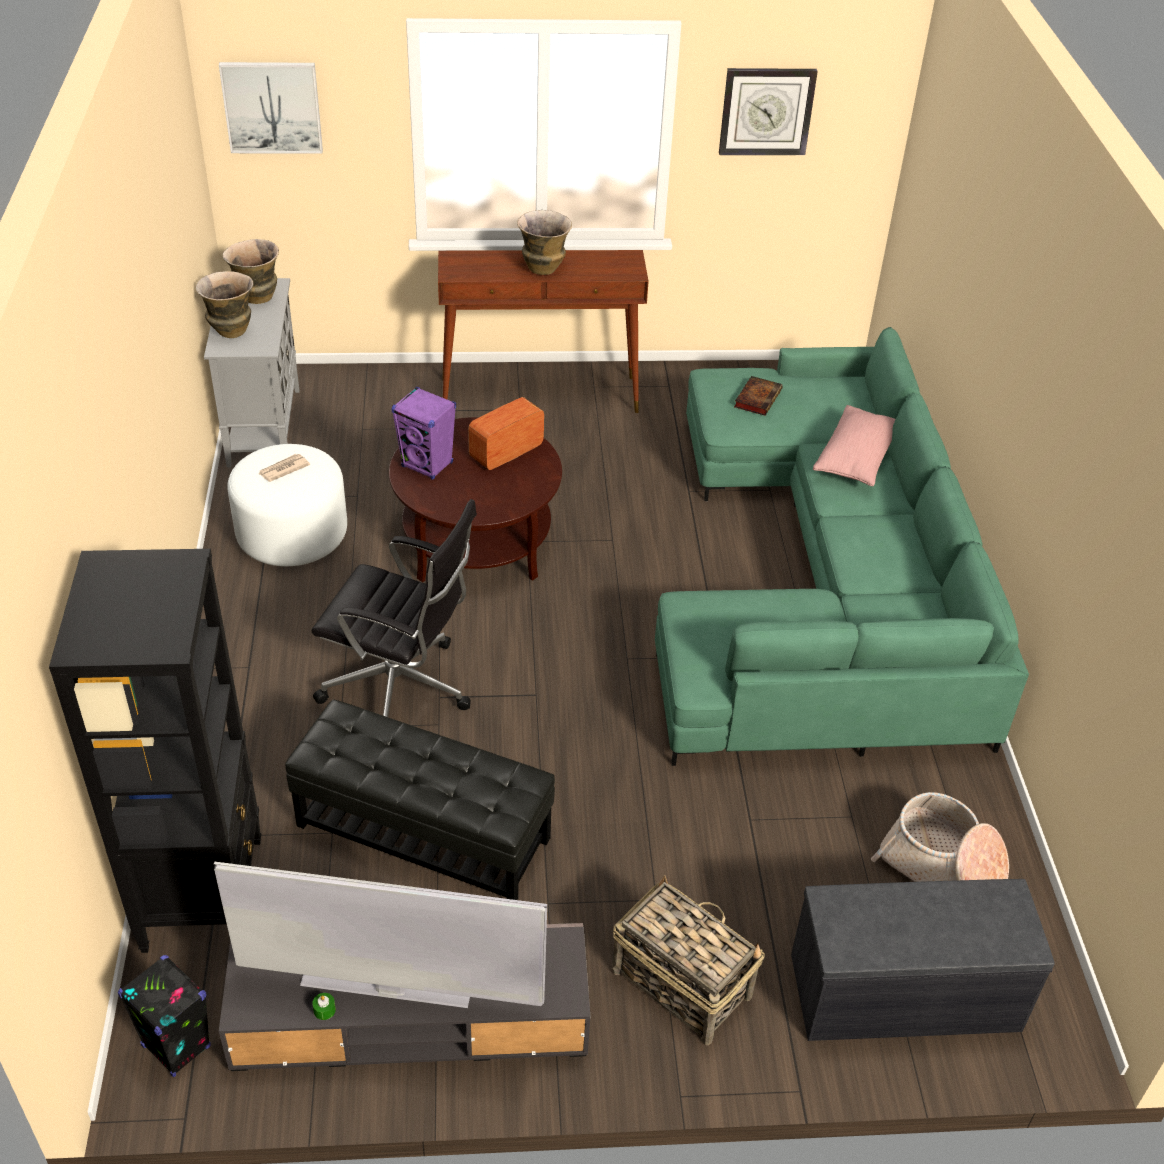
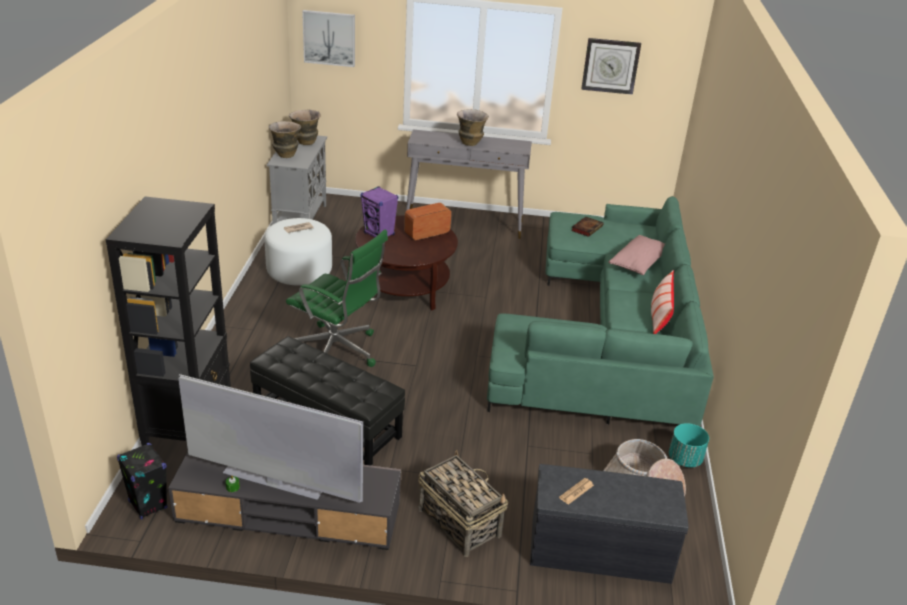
camera: 10 degrees right, 10 degrees down
(401, 689) = (337, 352): black office chair -> green office chair
(540, 395) = (464, 224): brown console table -> grey console table
(875, 929) = (576, 491): none -> newspaper
(913, 560) = (659, 316): none -> pillow
(991, 802) = (685, 459): none -> turquoise planter

